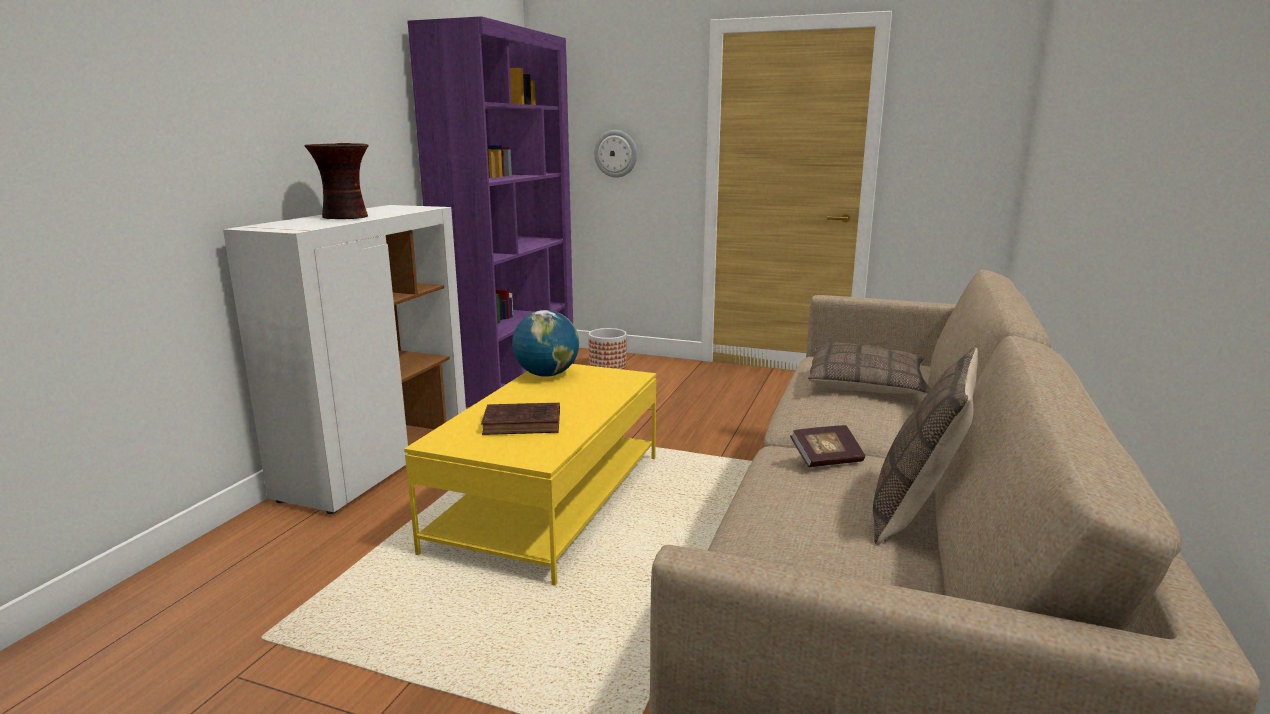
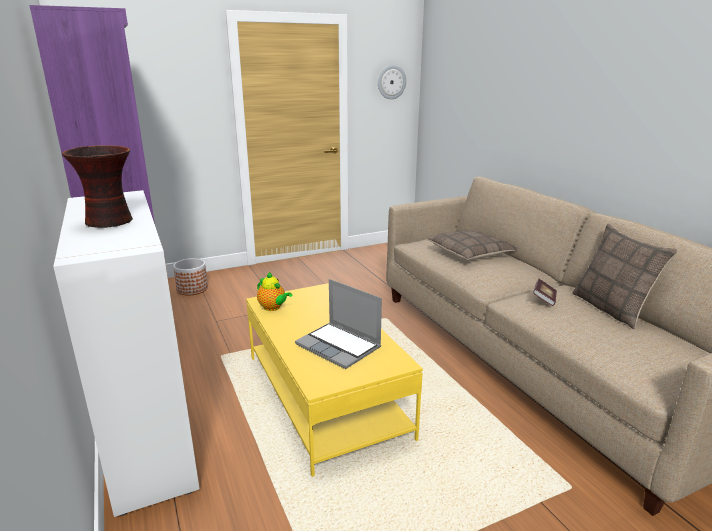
camera: 45 degrees left, 5 degrees up
(524, 423) = (339, 346): brown book -> laptop
(547, 374) = (273, 308): globe -> teapot
(616, 153) = (157, 117): wall clock -> wall clock (391, 82)

